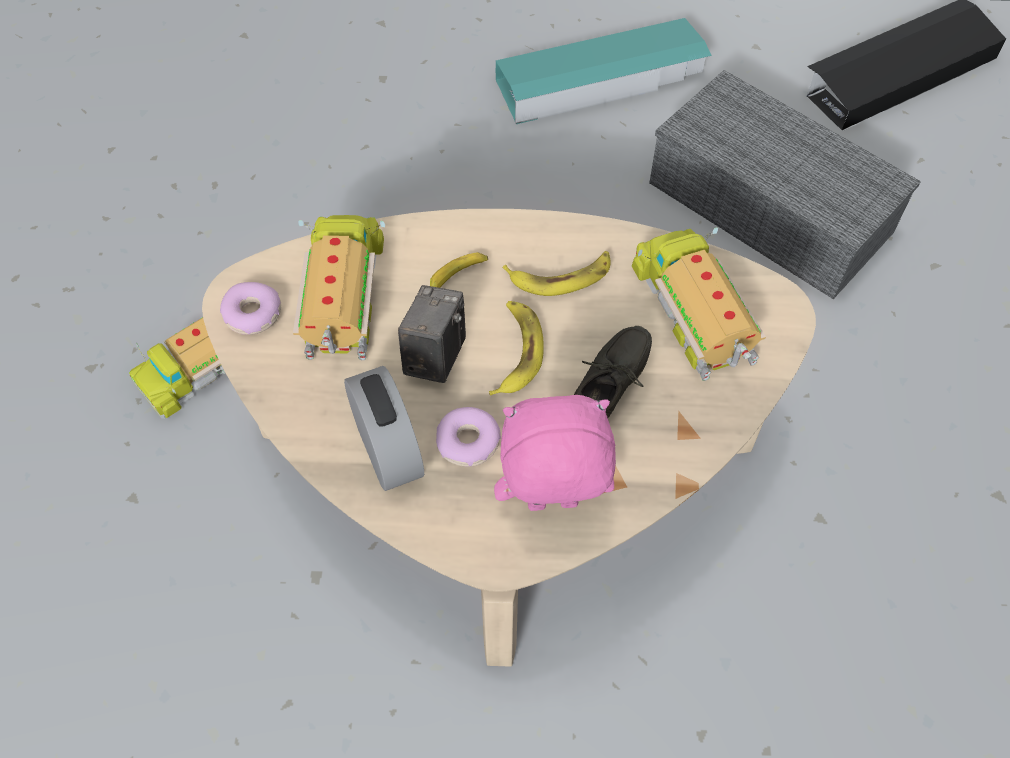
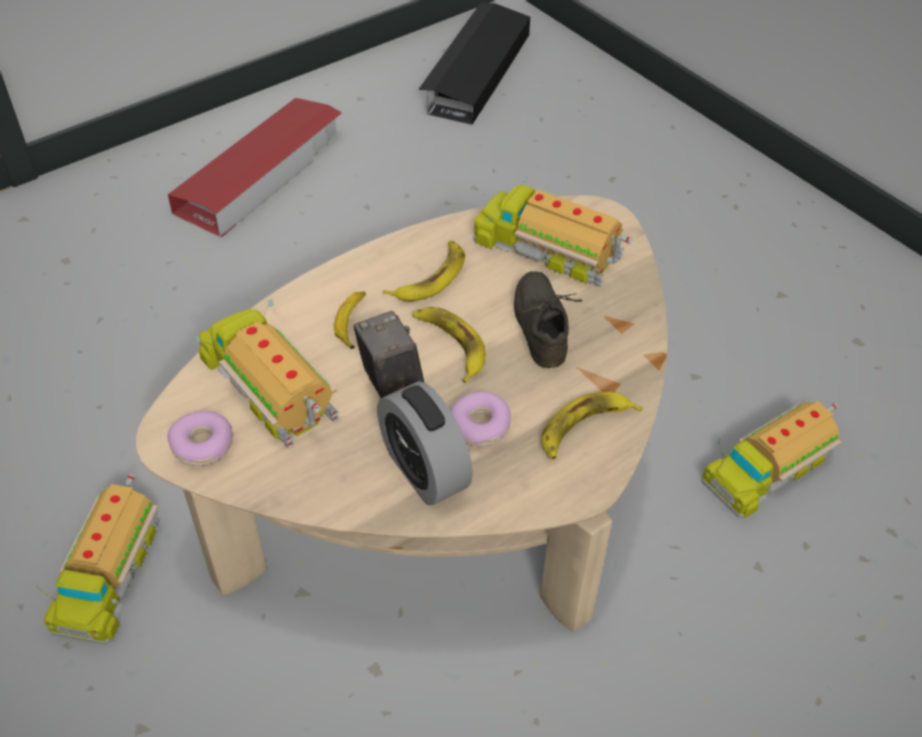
camera: 40 degrees left, 10 degrees down
(388, 450) = (424, 470): alarm clock -> alarm clock turned 150 degrees counterclockwise
(552, 506) = (584, 428): pink plush toy -> banana
(602, 80) = (262, 174): turquoise storage box -> red storage box
(773, 207) = (474, 197): grey storage box -> none
(804, 653) = (767, 467): none -> toy truck

